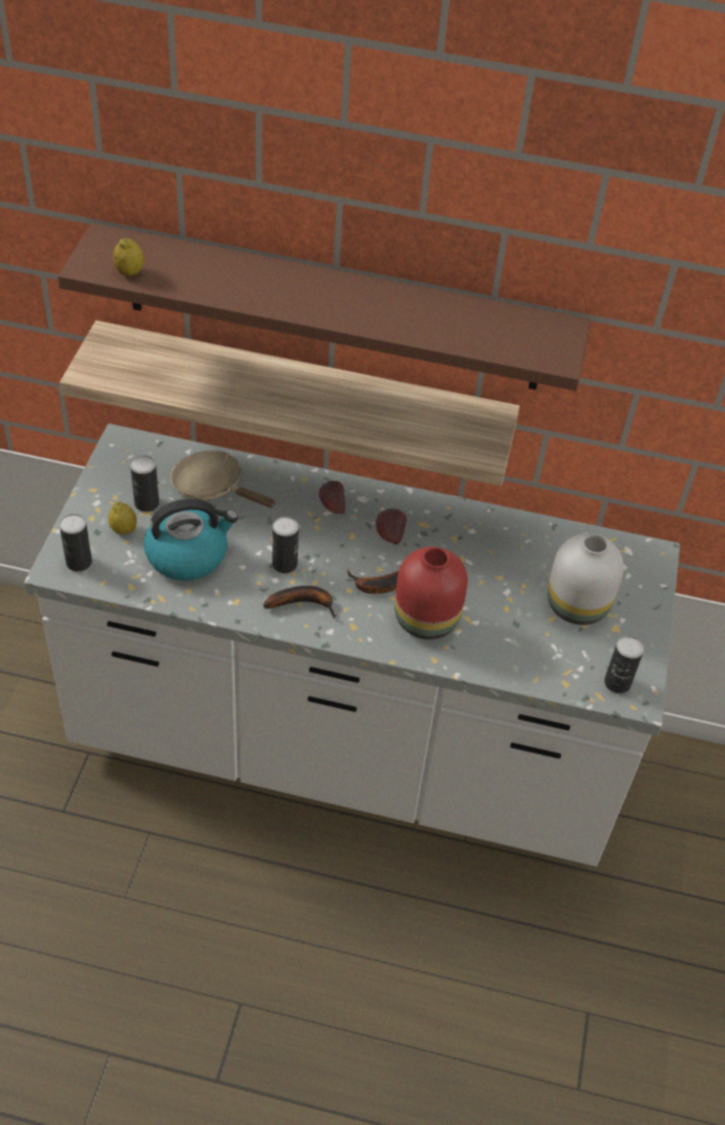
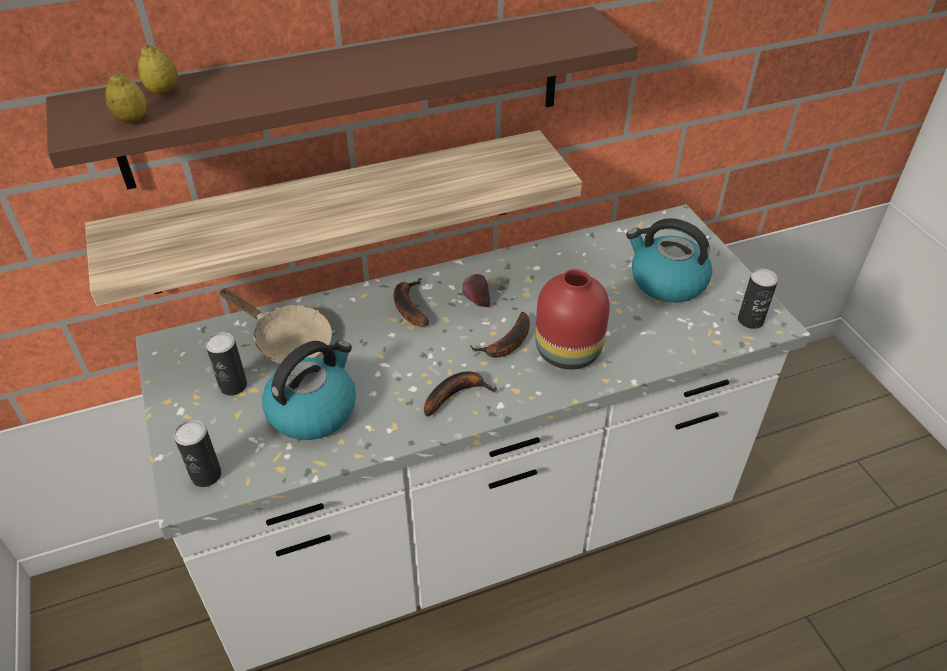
camera: 30 degrees left, 5 degrees down
(123, 530) = (229, 421): lemon -> lemon (163, 91)
(213, 487) = (287, 341): beige frying pan -> beige frying pan turned 150 degrees counterclockwise
(284, 564) = (409, 371): can -> none
(331, 508) = (408, 306): apple -> banana
(576, 606) = (666, 282): white vase -> kettle

